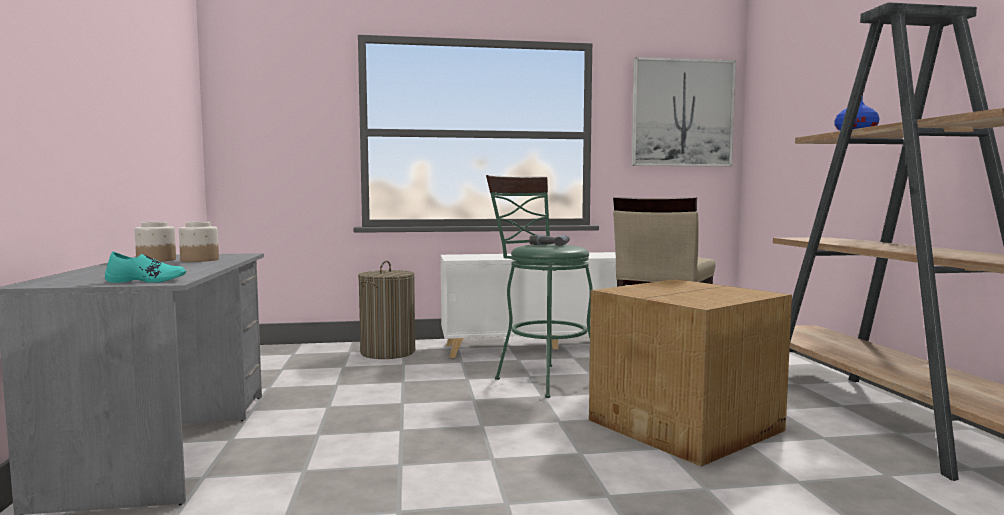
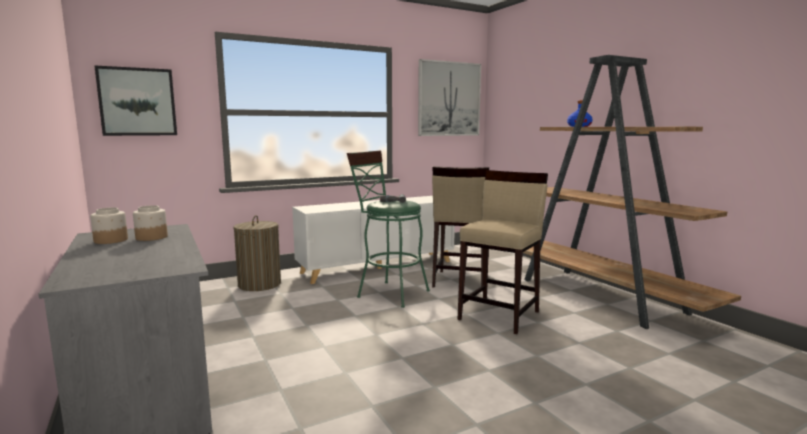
camera: 20 degrees left, 5 degrees up
(147, 281) = (166, 269): turquoise shoe -> none
(267, 120) = (137, 102): none -> picture
(688, 425) = (500, 315): cardboard box -> beige stool

